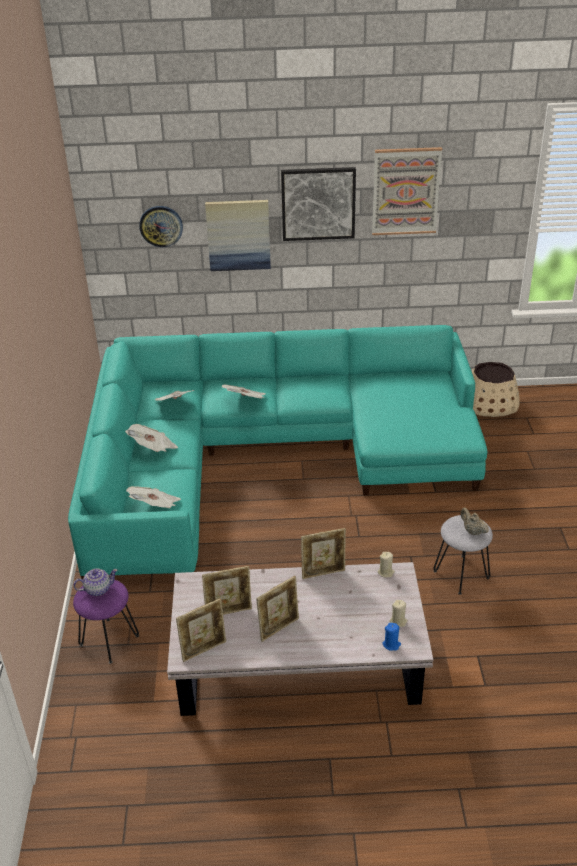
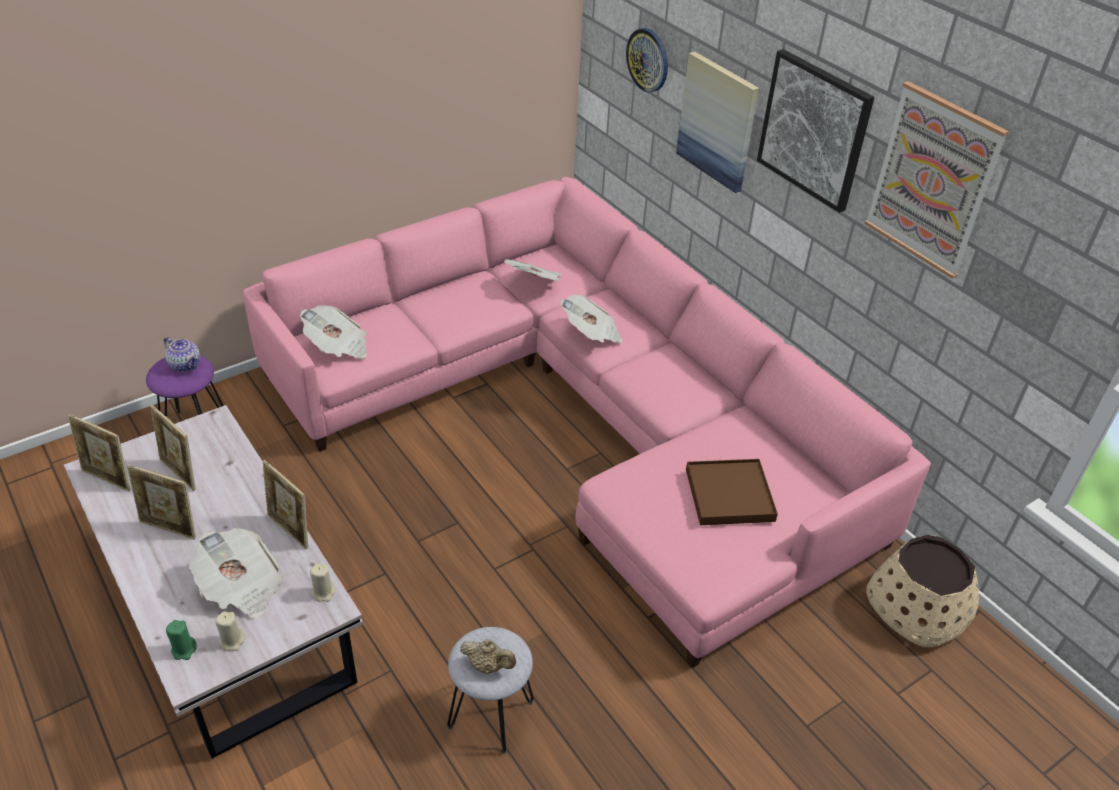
camera: 55 degrees right, 5 degrees up
(153, 448) = (440, 302): newspaper -> newspaper (241, 587)
(267, 456) = (583, 418): turquoise sofa -> pink sofa
(391, 644) = (184, 649): blue candle -> green candle
(416, 405) = (729, 495): none -> brown tray
(472, 531) = (488, 666): beige teapot -> beige teapot turned 90 degrees clockwise

